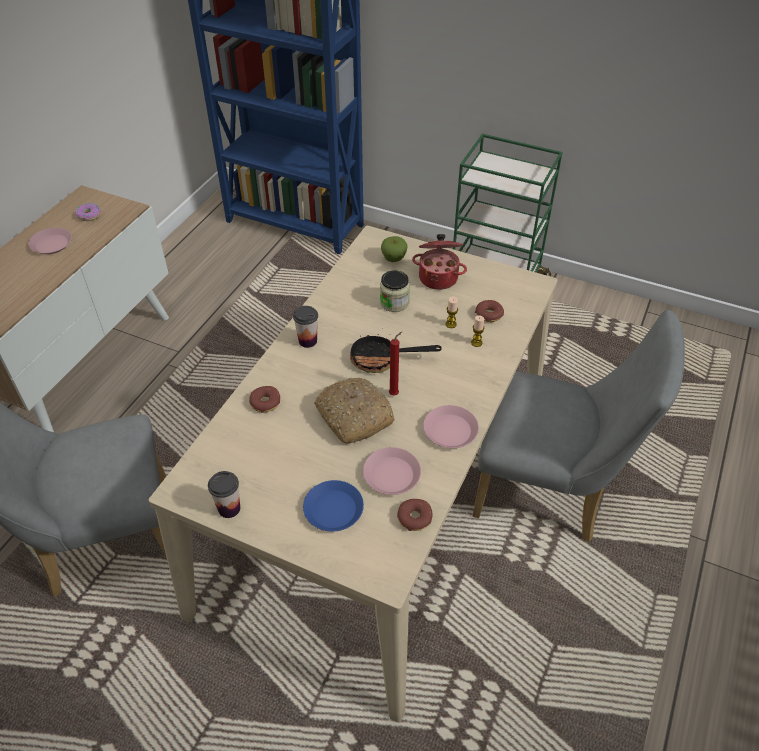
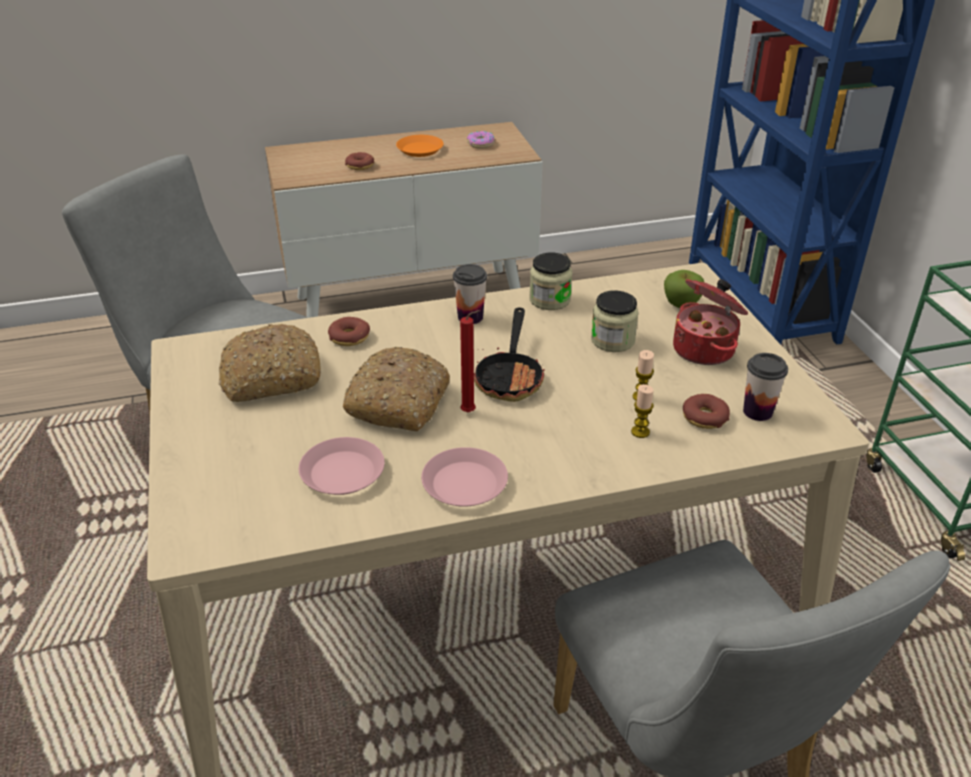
camera: 50 degrees right, 10 degrees down
(52, 244) = (420, 150): pink plate -> orange plate
(229, 508) = (185, 389): cup -> cup (757, 412)
(265, 460) = (270, 377): none -> bread
(330, 300) = (550, 300): none -> jar
(333, 509) = (249, 456): blue plate -> none
(381, 359) = (510, 377): frying pan -> frying pan turned 135 degrees counterclockwise
(414, 518) = (294, 524): donut -> donut (360, 166)

